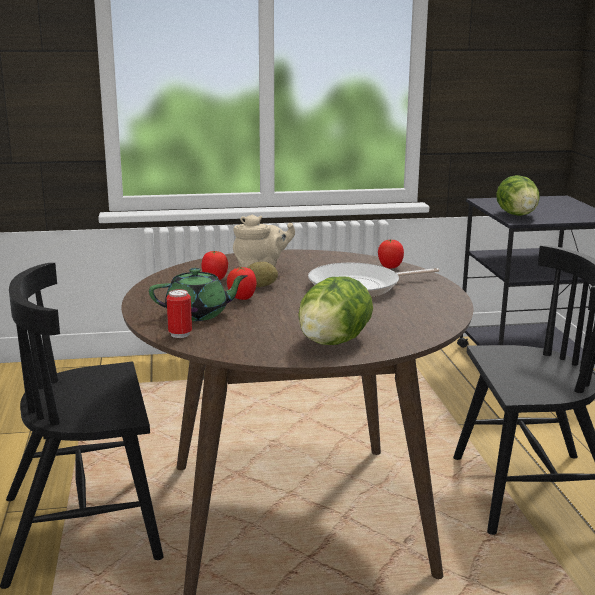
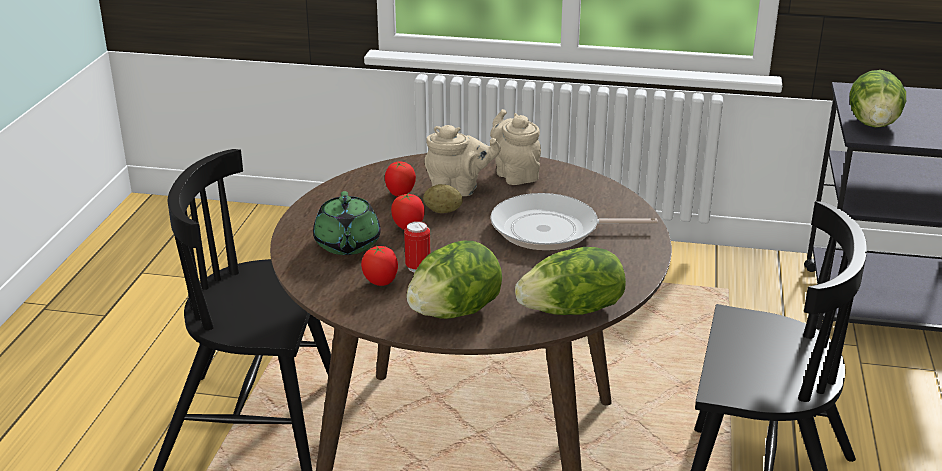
camera: 20 degrees right, 10 degrees up
(180, 334) = (309, 271): can -> can (418, 267)
(198, 314) = (347, 245): green teapot -> green teapot turned 75 degrees clockwise
(297, 260) = (515, 174): none -> beige teapot
(389, 268) = (613, 203): tomato -> tomato (381, 283)
(426, 329) = (572, 310): none -> lettuce

